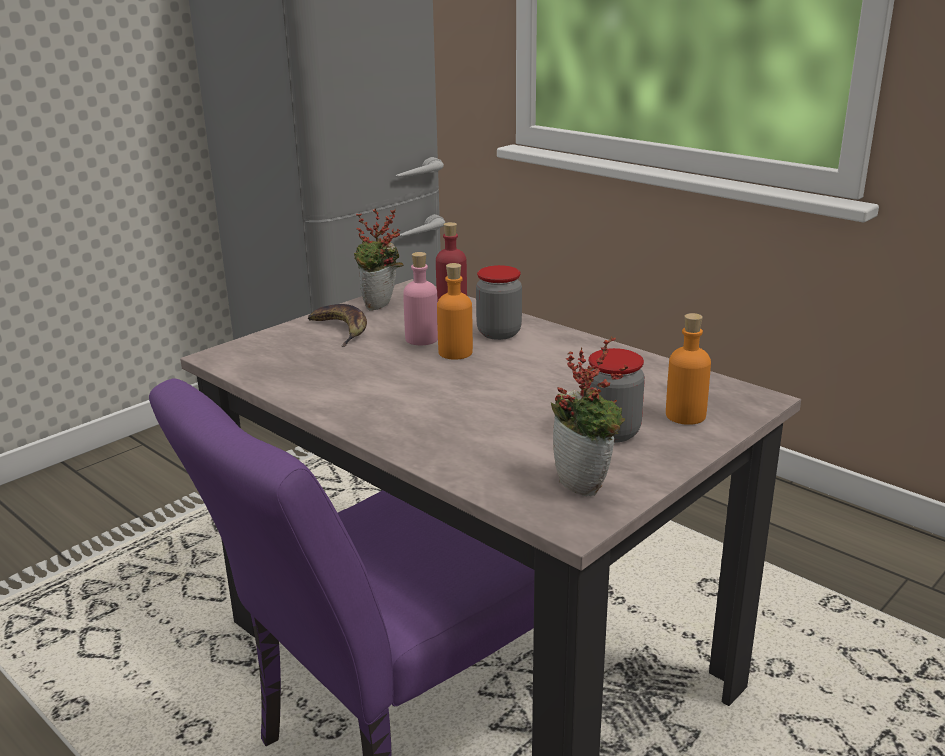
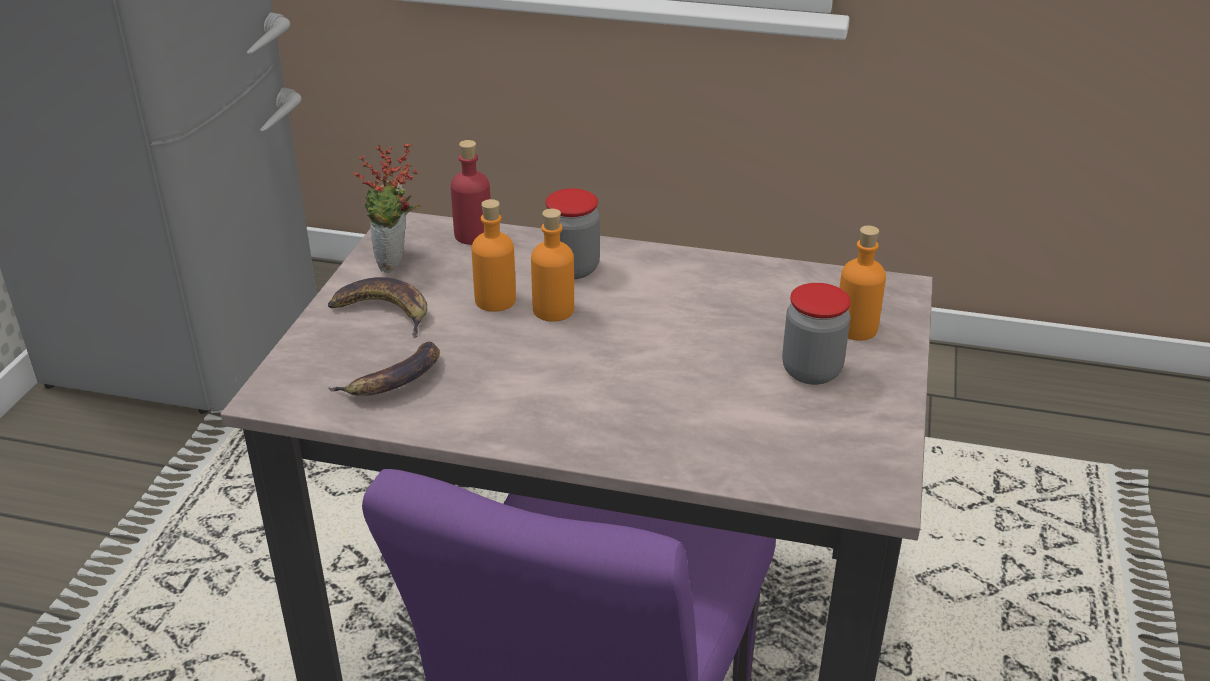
camera: 30 degrees left, 10 degrees up
(301, 365) = (394, 380): none -> banana
(422, 339) = (495, 300): pink bottle -> orange bottle
(586, 485) = (848, 444): potted plant -> none

